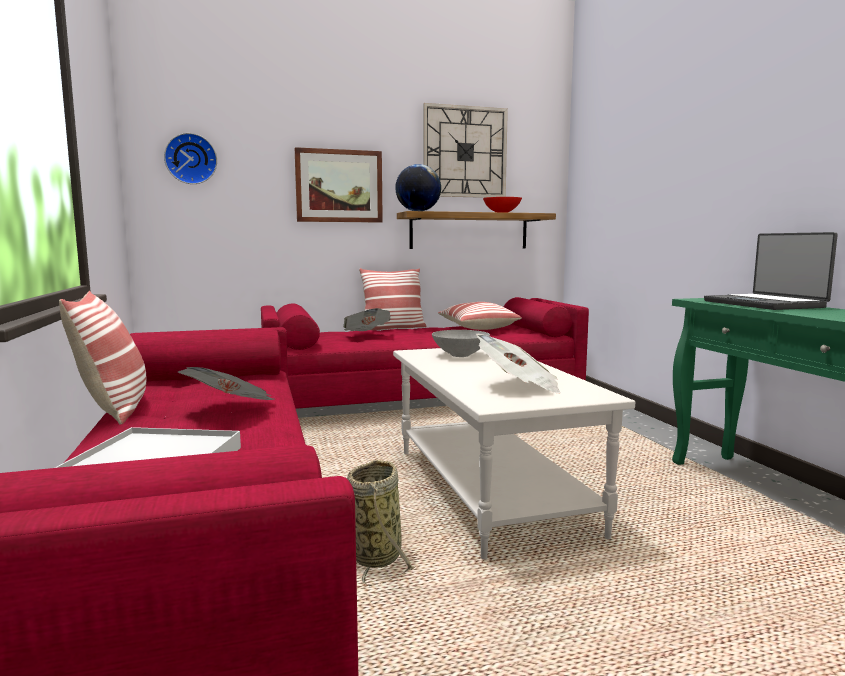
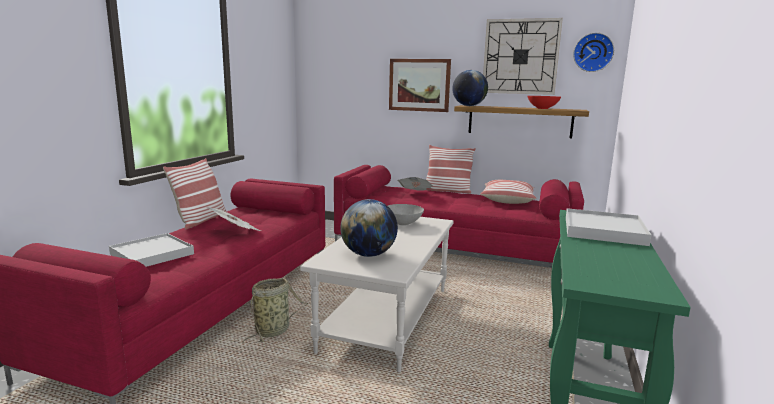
camera: 35 degrees right, 5 degrees up
(191, 159) = (330, 68): wall clock -> wall clock (593, 52)
(519, 387) = (368, 254): newspaper -> globe
(765, 304) = (604, 231): laptop -> white tray

